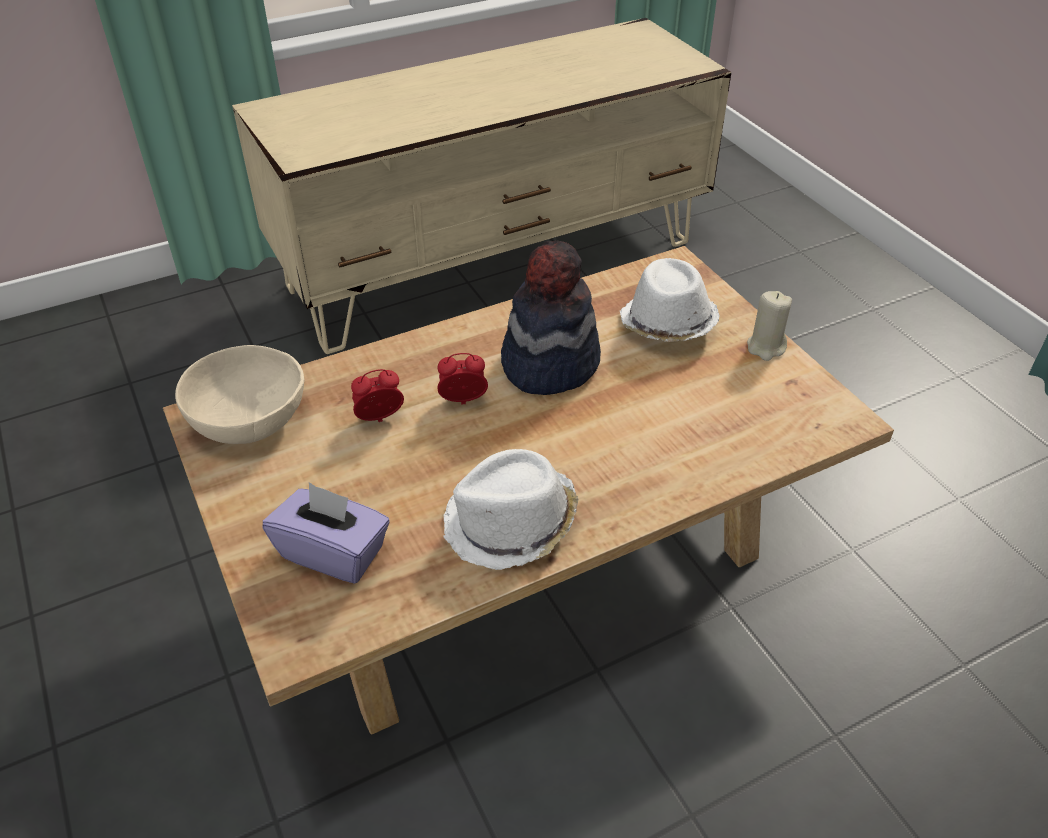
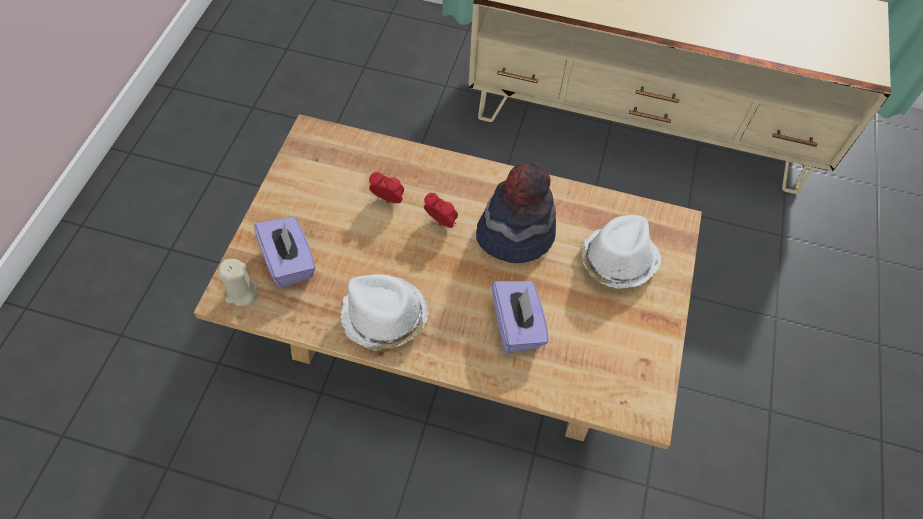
camera: 40 degrees right, 15 degrees up
(248, 417) = (329, 150): beige bowl -> none
(651, 435) = (517, 326): none -> purple tissue box
(765, 347) = (659, 325): beige candle -> beige candle (241, 293)

